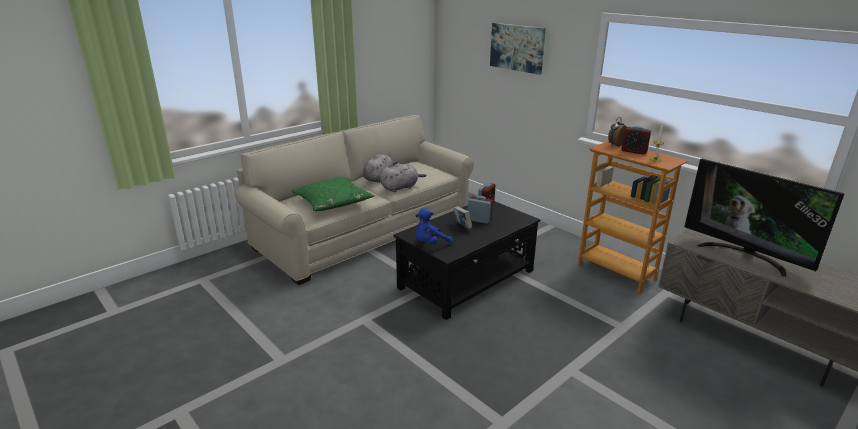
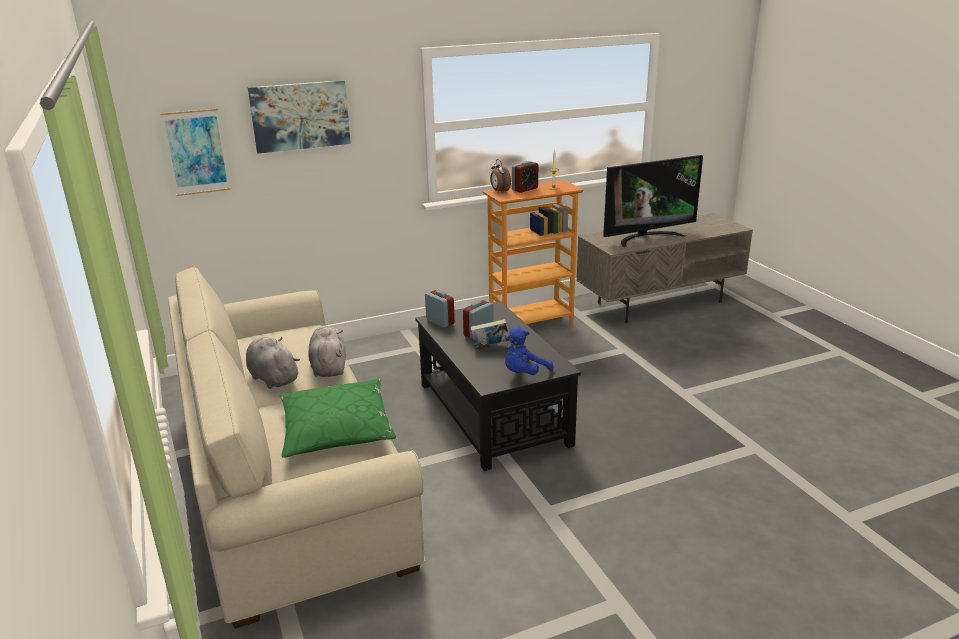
camera: 70 degrees left, 0 degrees up
(430, 243) = (524, 374): blue plush toy -> blue plush toy turned 60 degrees clockwise
(466, 57) = (196, 152): none -> picture

